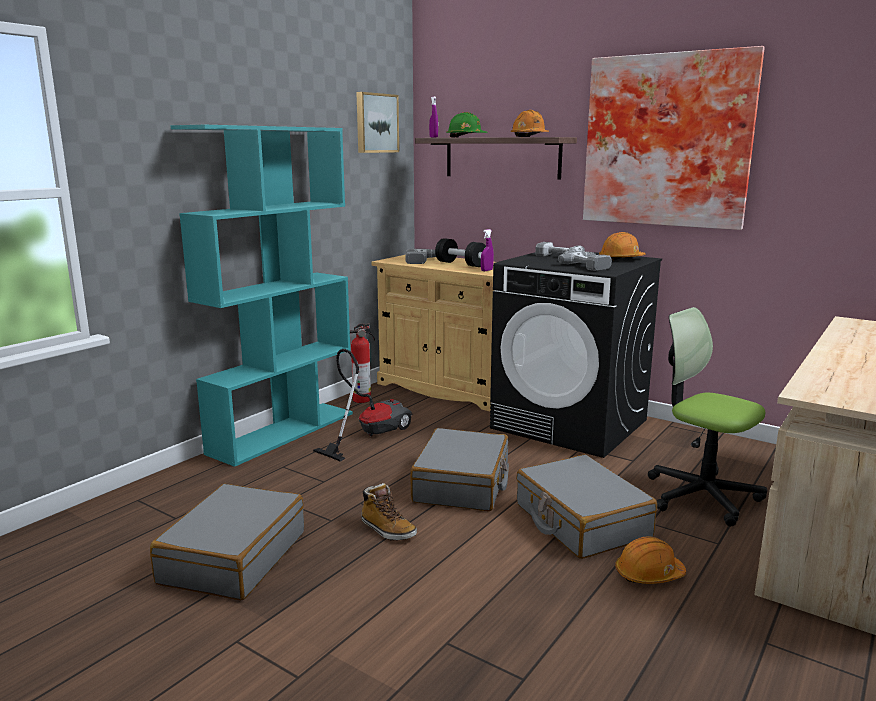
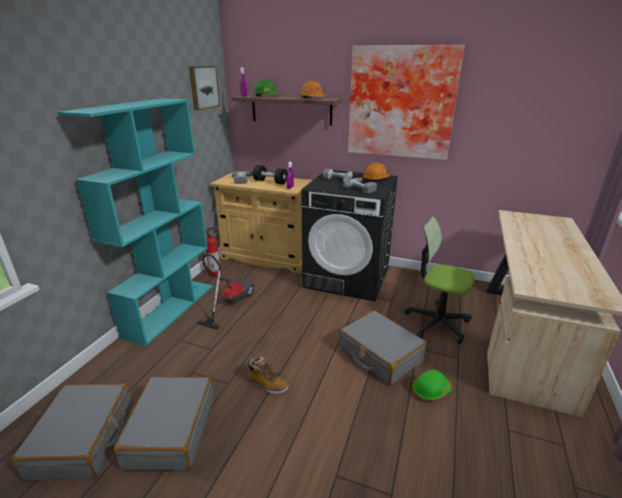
camera: 15 degrees left, 10 degrees up
(462, 484) = (301, 336): grey suitcase -> grey suitcase (84, 439)
(648, 574) = (430, 390): orange hard hat -> green hard hat

